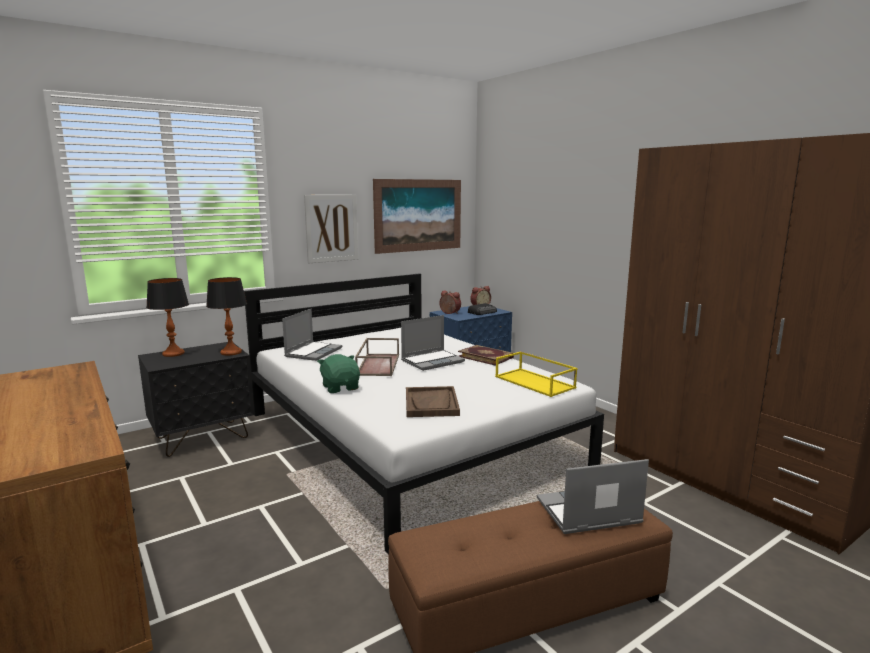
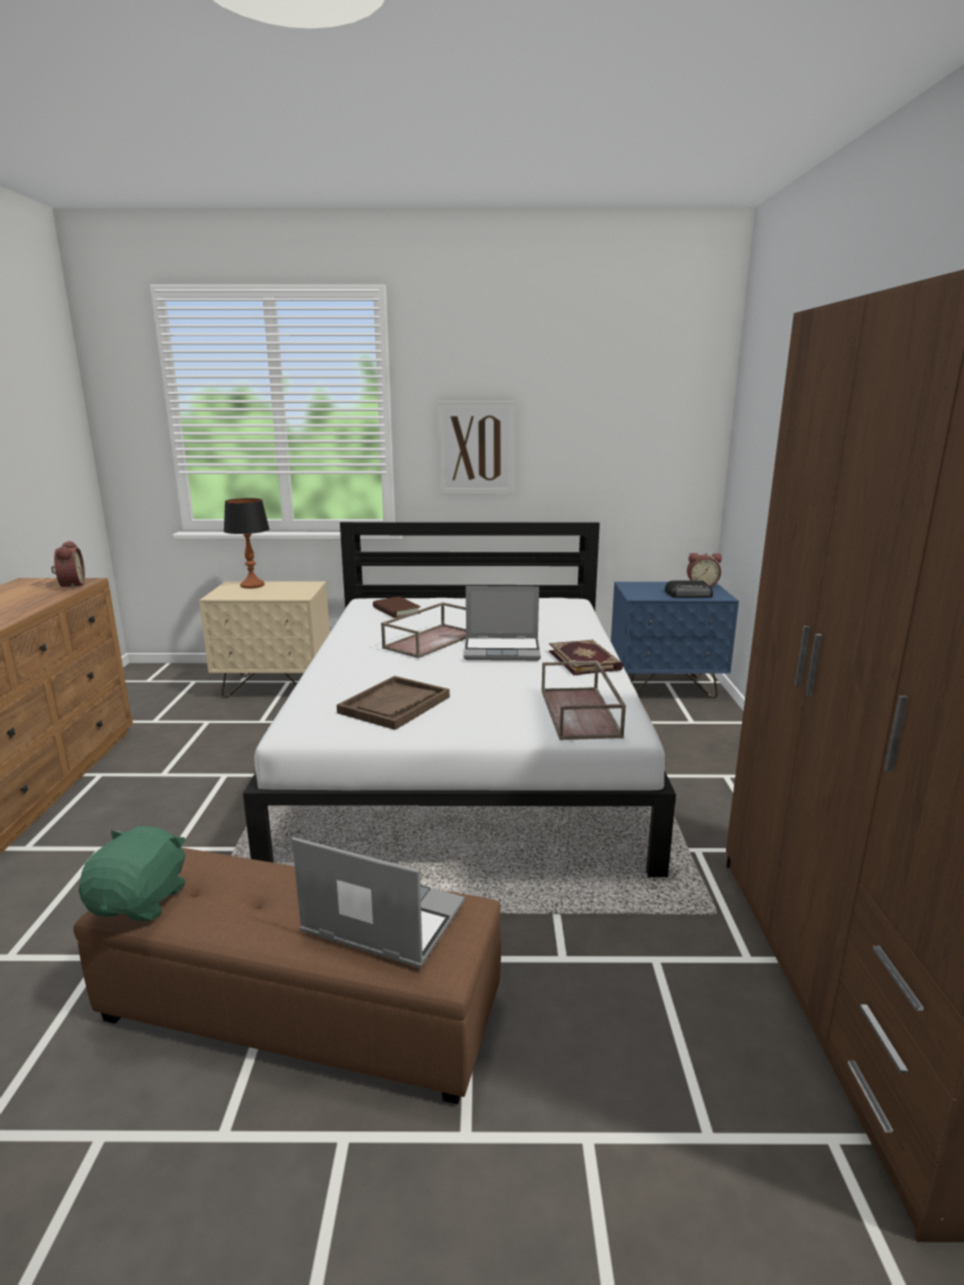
camera: 35 degrees right, 5 degrees up
(203, 438) = (275, 686): black nightstand -> beige nightstand
(231, 352) = (299, 594): table lamp -> none
(313, 352) = (396, 610): laptop -> brown book
(341, 387) = (343, 659): green plush toy -> green plush toy (141, 901)
(418, 215) = (619, 434): picture -> none
(449, 313) = (636, 588): alarm clock -> alarm clock (70, 586)
(535, 382) = (581, 713): yellow tray -> brown tray

